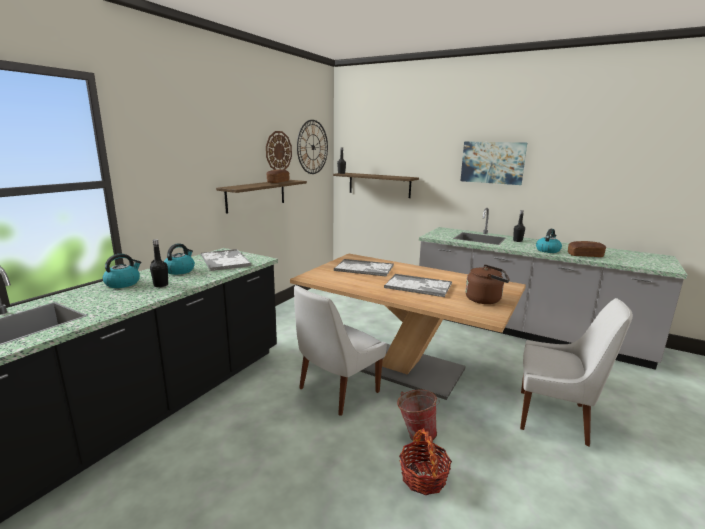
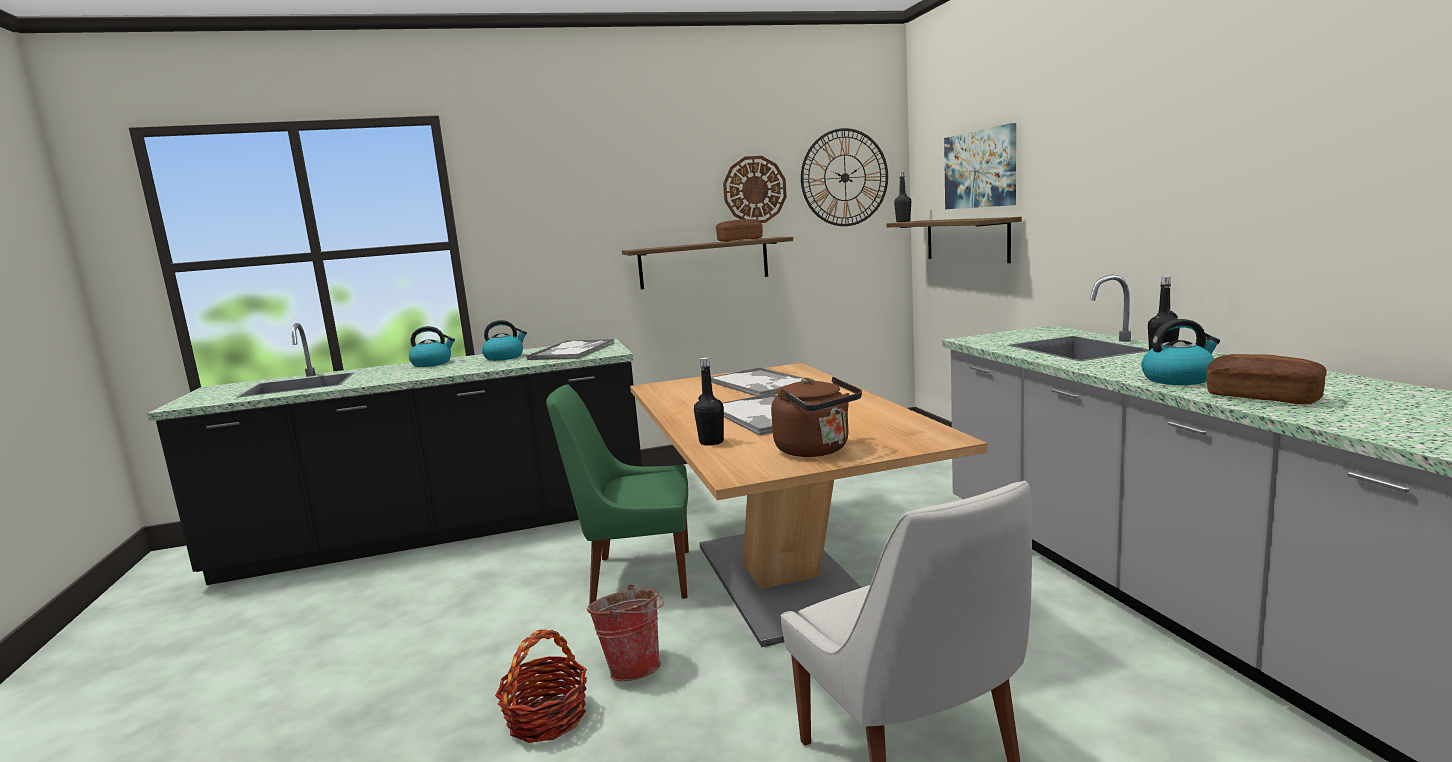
camera: 45 degrees right, 5 degrees down
(161, 285) = (451, 368): black bottle -> black bottle (711, 442)
(336, 391) = (636, 577): white chair -> green chair
(492, 162) = (1146, 163): picture -> picture (980, 169)

